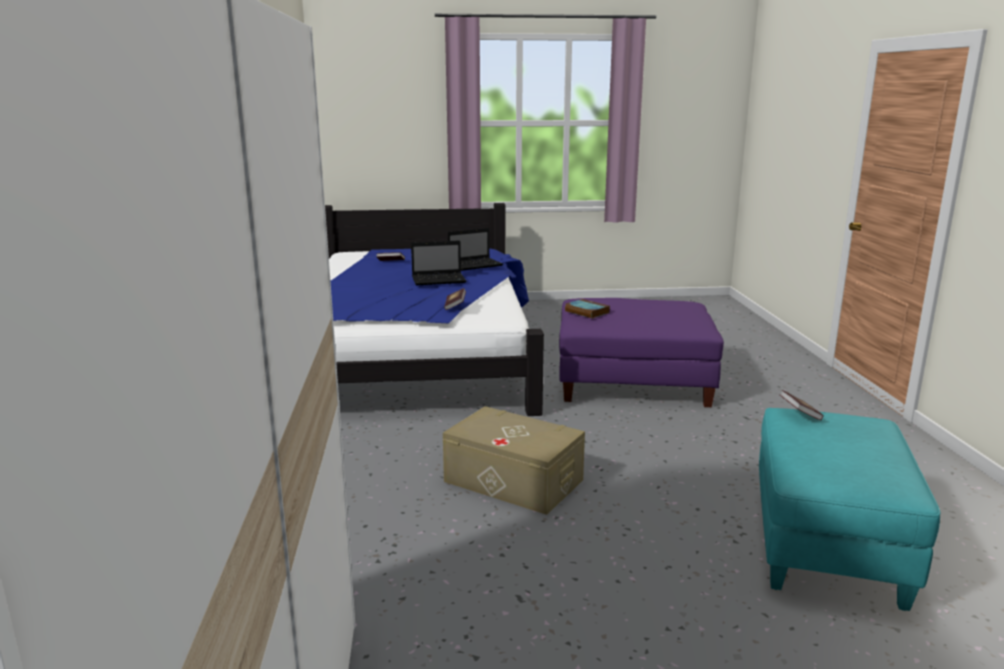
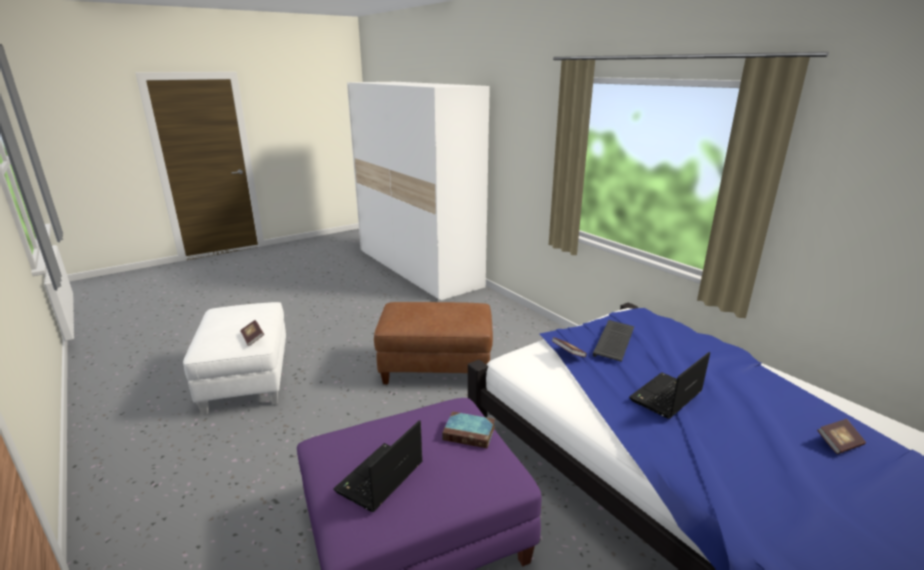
camera: 150 degrees right, 5 degrees up
(400, 303) = (614, 342): none -> keyboard
(476, 265) = (715, 468): laptop -> laptop (379, 479)
(513, 480) = (437, 367): beige storage box -> brown ottoman
(828, 547) = (246, 380): turquoise ottoman -> white ottoman

